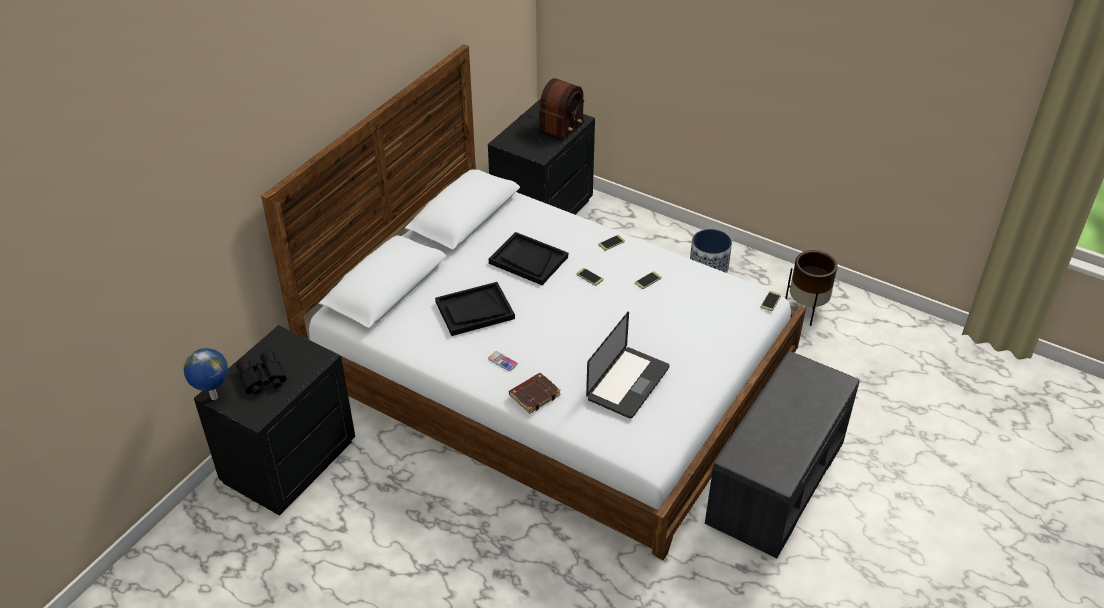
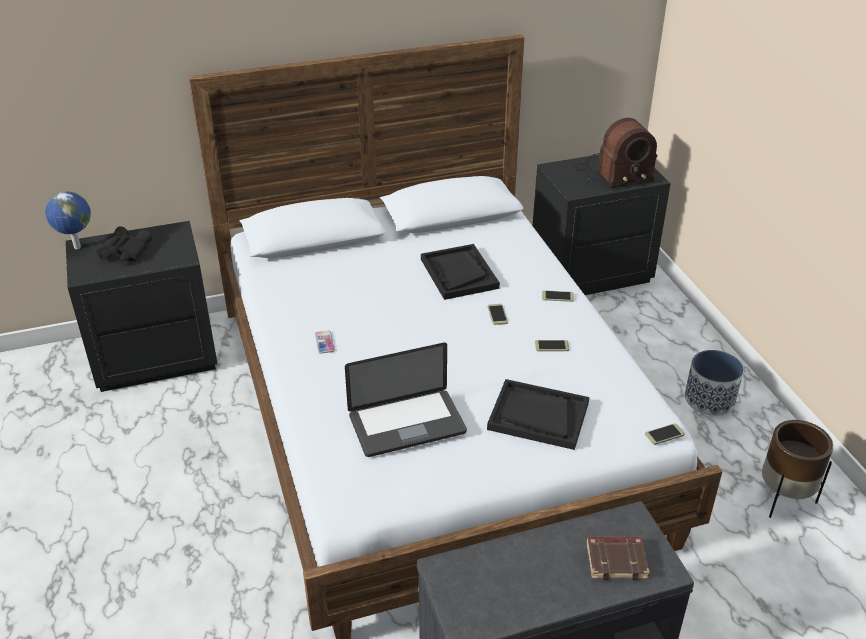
camera: 40 degrees right, 5 degrees down
(474, 310) = (357, 290): black tray -> black tray (538, 416)
(534, 395) = (313, 385): brown book -> brown book (617, 560)

